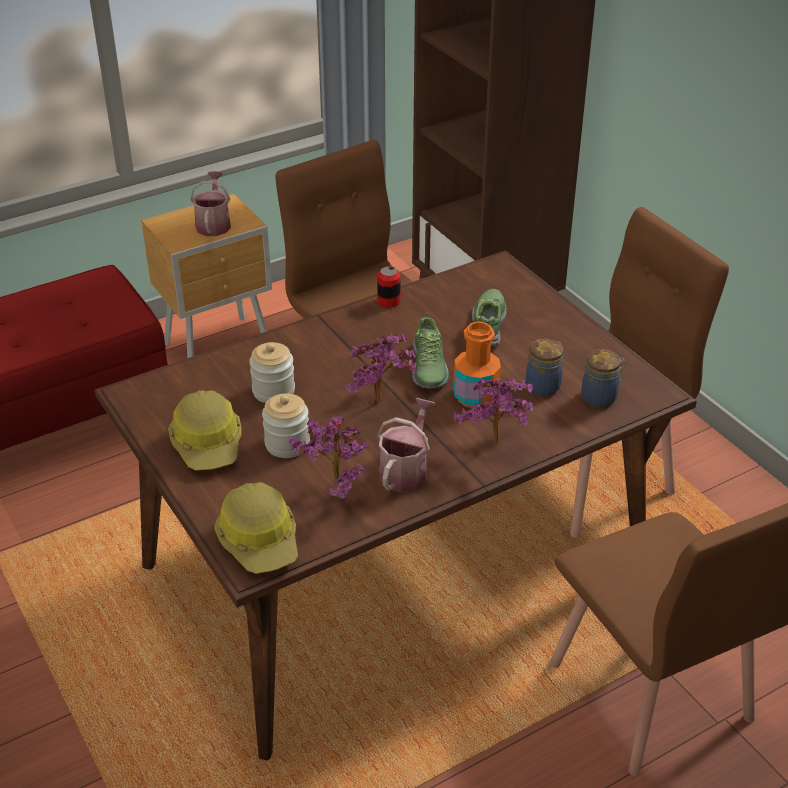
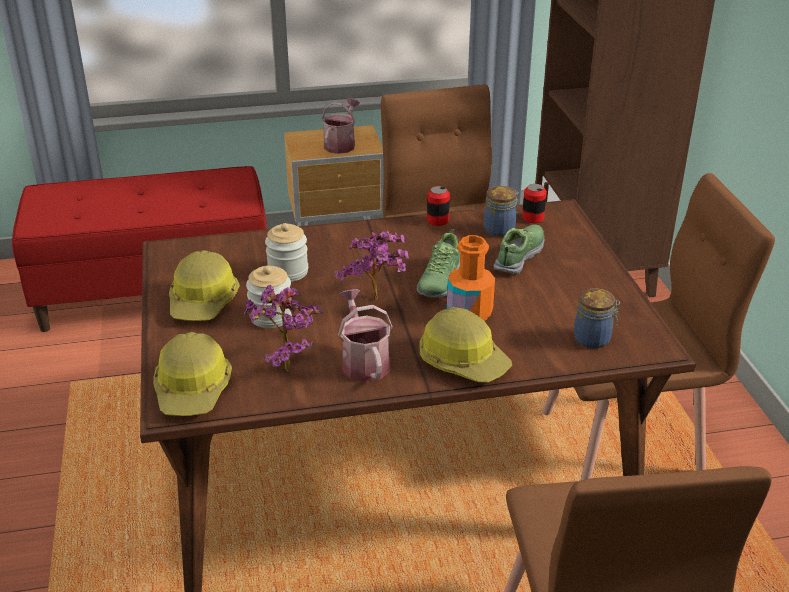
camera: 20 degrees right, 5 degrees down
(406, 470) = (363, 361): watering can -> watering can turned 60 degrees counterclockwise
(478, 280) = (533, 218): none -> can
(497, 447) = (463, 360): potted plant -> hard hat
(544, 385) = (542, 317): jar -> jar (500, 229)

